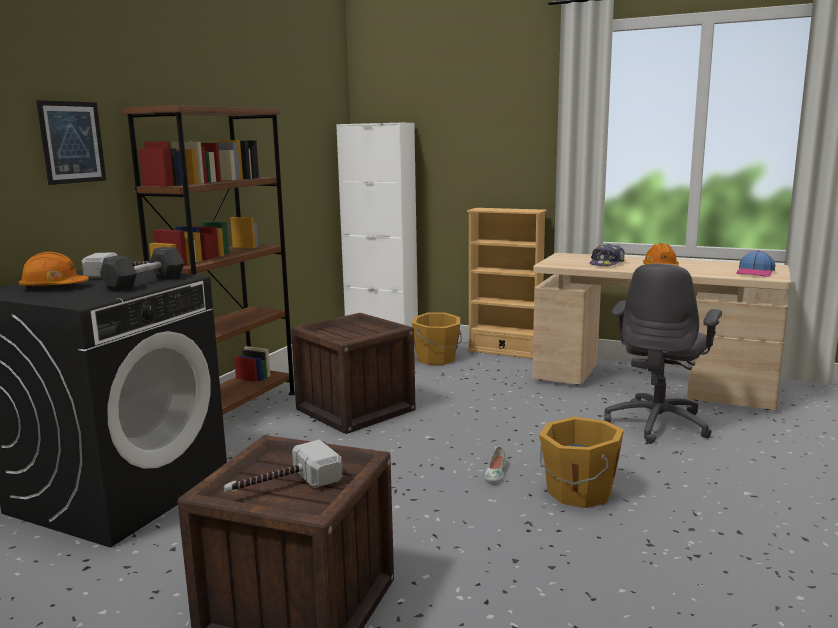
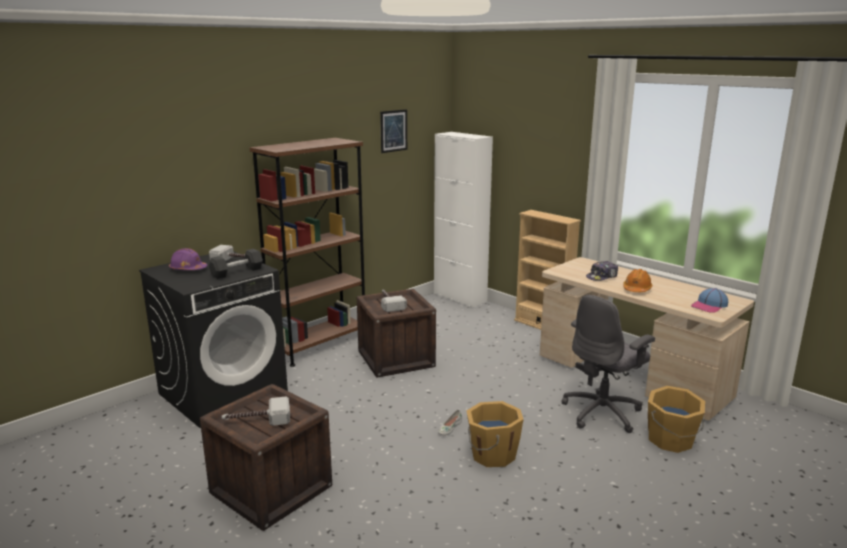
camera: 20 degrees right, 5 degrees up
(54, 287) = (188, 269): orange hard hat -> purple hard hat
(72, 142) = (214, 173): picture -> picture (393, 131)
(342, 330) = (389, 303): none -> hammer
(437, 359) = (485, 324): orange bucket -> orange bucket (671, 440)

